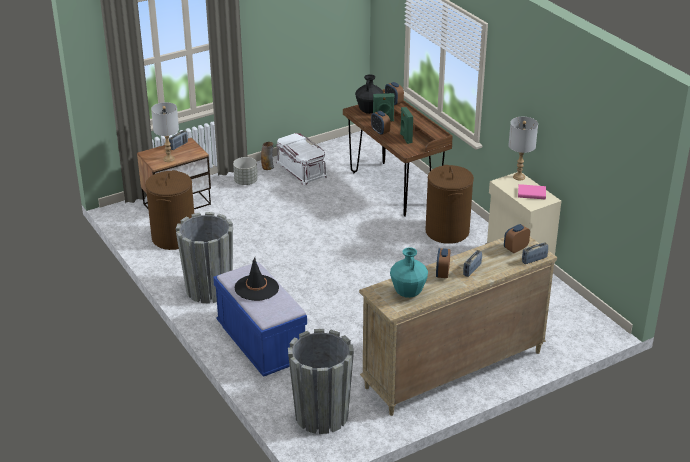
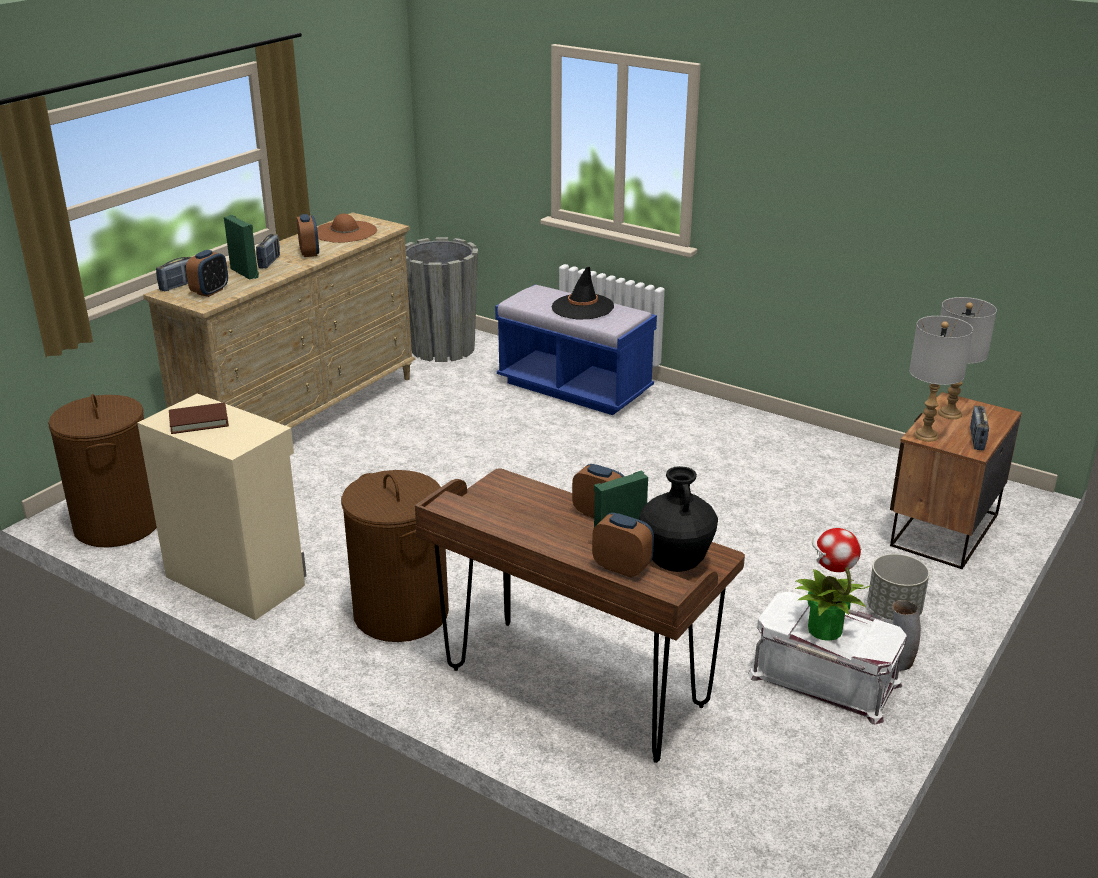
camera: 155 degrees right, 5 degrees down
(173, 237) = (863, 476): brown laundry basket -> brown laundry basket (118, 524)
(209, 289) = (713, 425): grey planter -> none
(303, 147) = (823, 629): none -> potted plant
(405, 138) = (530, 511): green speaker -> green speaker (245, 273)
(408, 293) = (345, 232): turquoise vase -> brown hat
(519, 177) = (230, 447): grey table lamp -> grey table lamp (925, 435)
(531, 194) = (199, 421): pink book -> brown book

